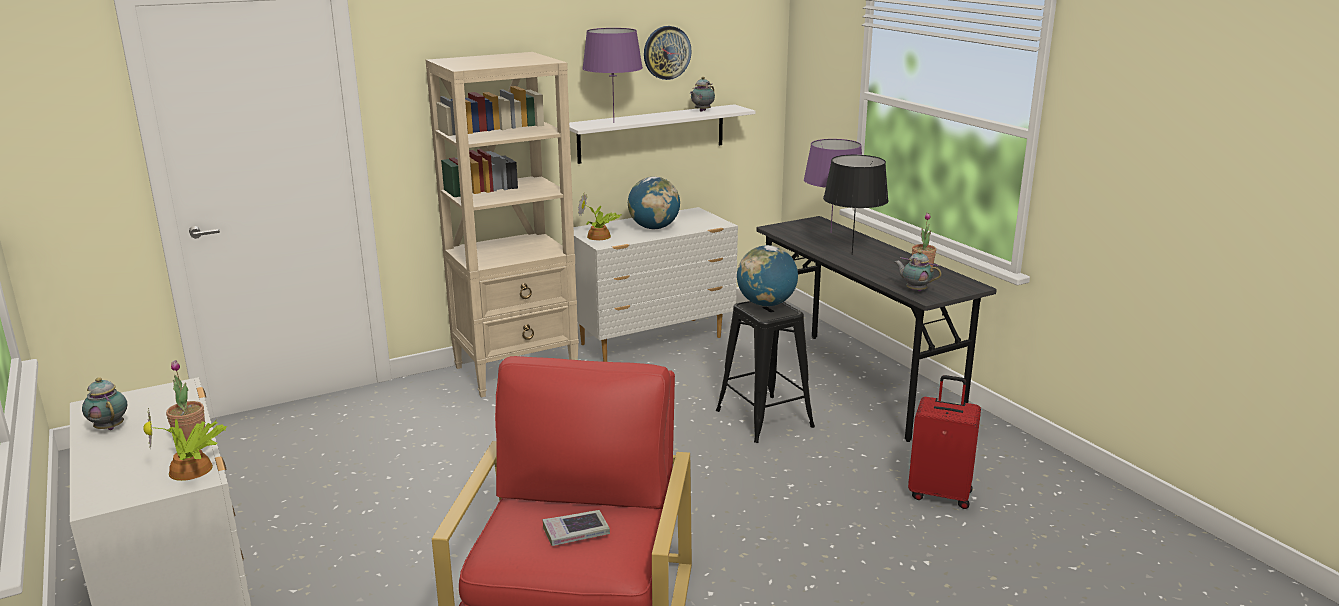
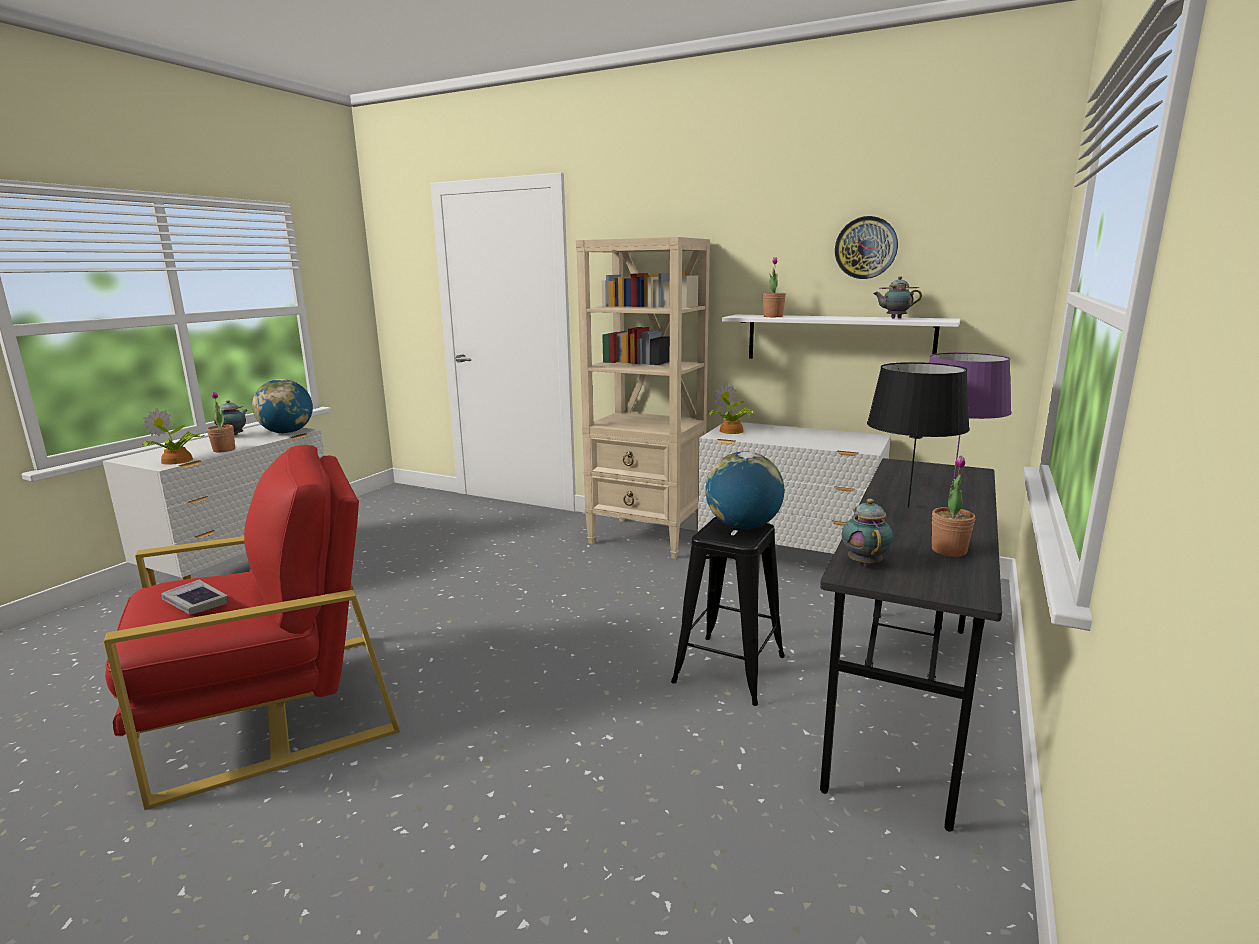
camera: 55 degrees right, 5 degrees down
(614, 122) = (773, 316): purple table lamp -> potted plant
(654, 228) = (794, 437): globe -> globe (287, 432)
(940, 494) = (719, 874): red suitcase -> none

